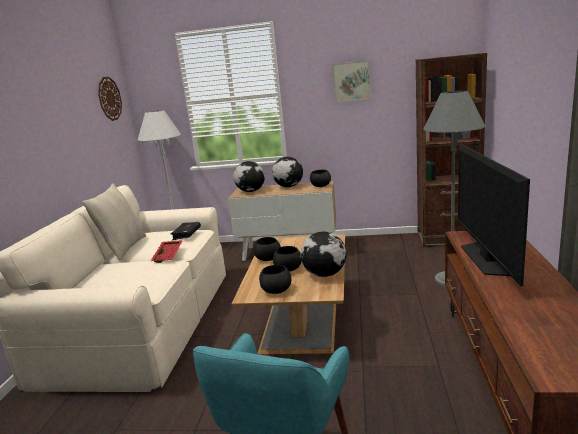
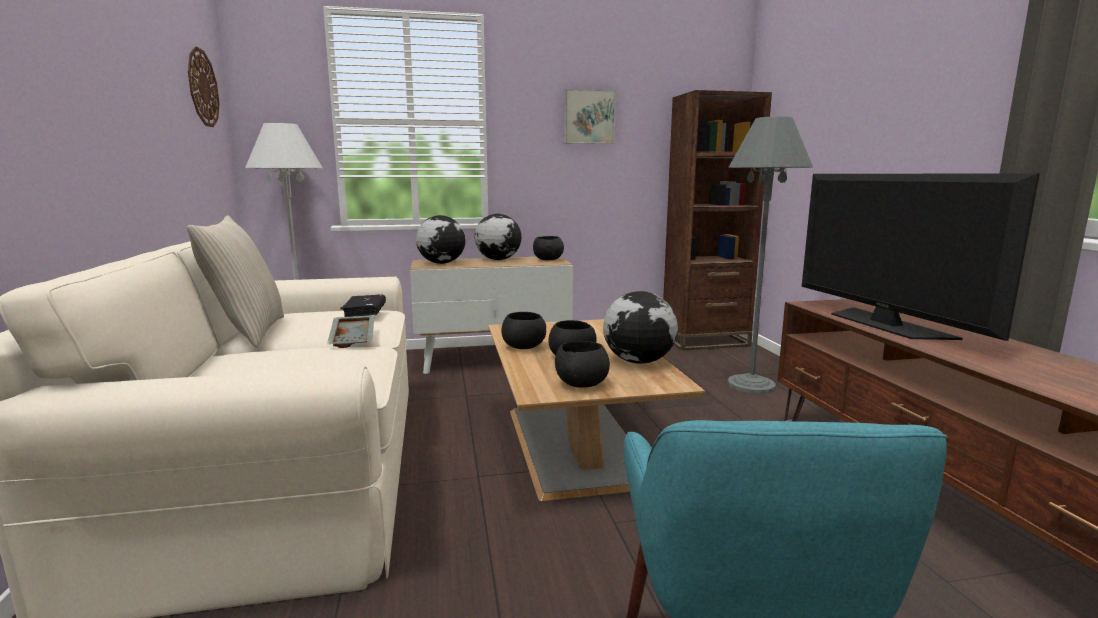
camera: 20 degrees left, 5 degrees down
(168, 255) = (354, 339): red tray -> grey tray

